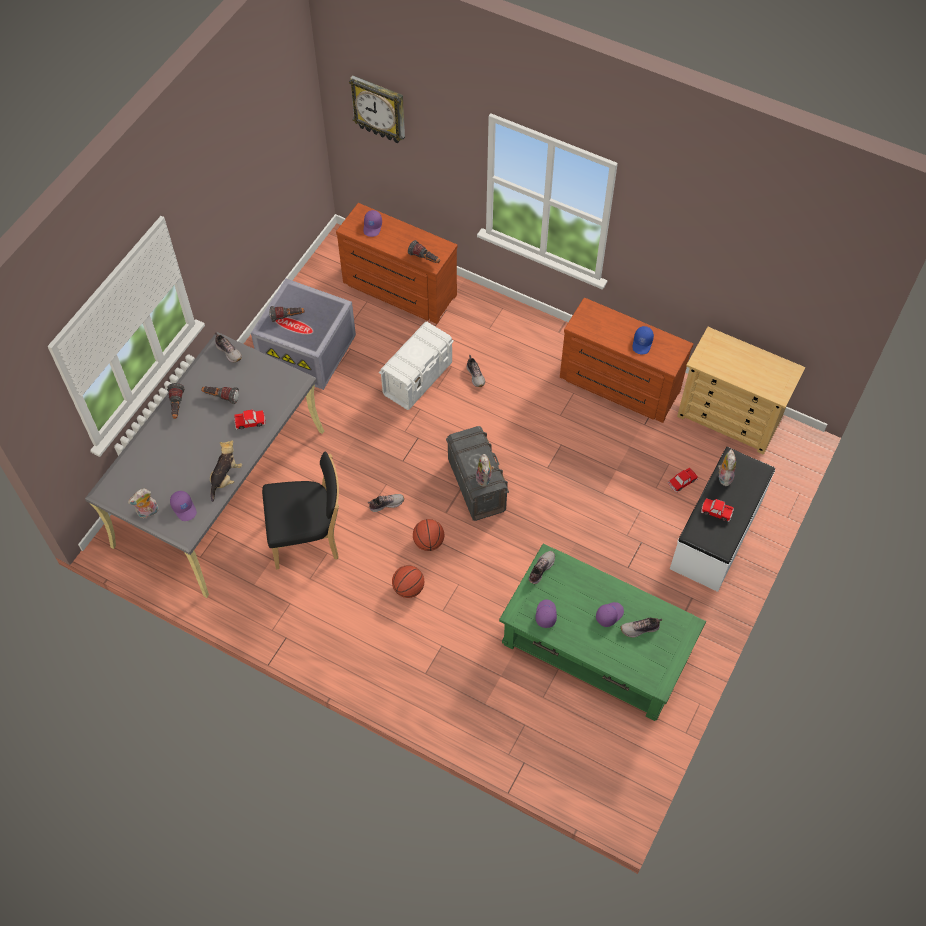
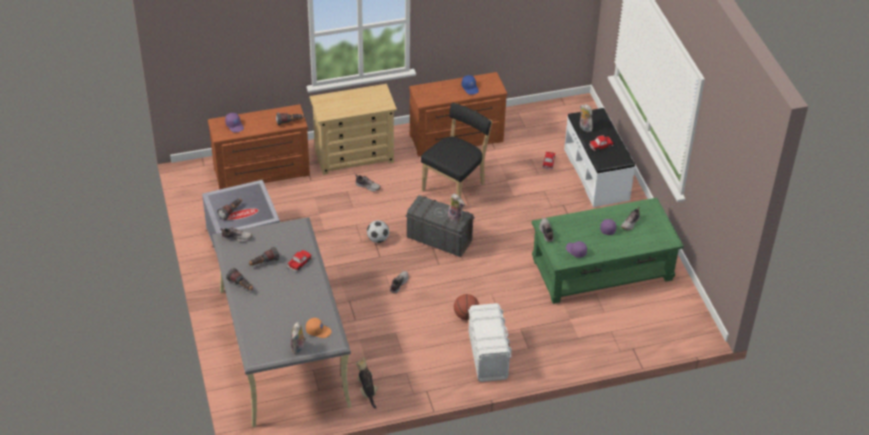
camera: 45 degrees left, 15 degrees down
(184, 508) = (318, 331): purple cap -> orange cap
(225, 478) = (323, 299): plush toy -> plush toy (367, 391)
(308, 538) = (374, 333): black chair -> black chair (455, 186)
(379, 109) = (211, 28): wall clock -> none
(418, 378) = (335, 210): white storage box -> white storage box (488, 355)
(421, 440) = (378, 239): none -> football
(429, 542) = (448, 285): basketball -> none
(729, 417) = (535, 116): beige dresser -> beige dresser (354, 156)

